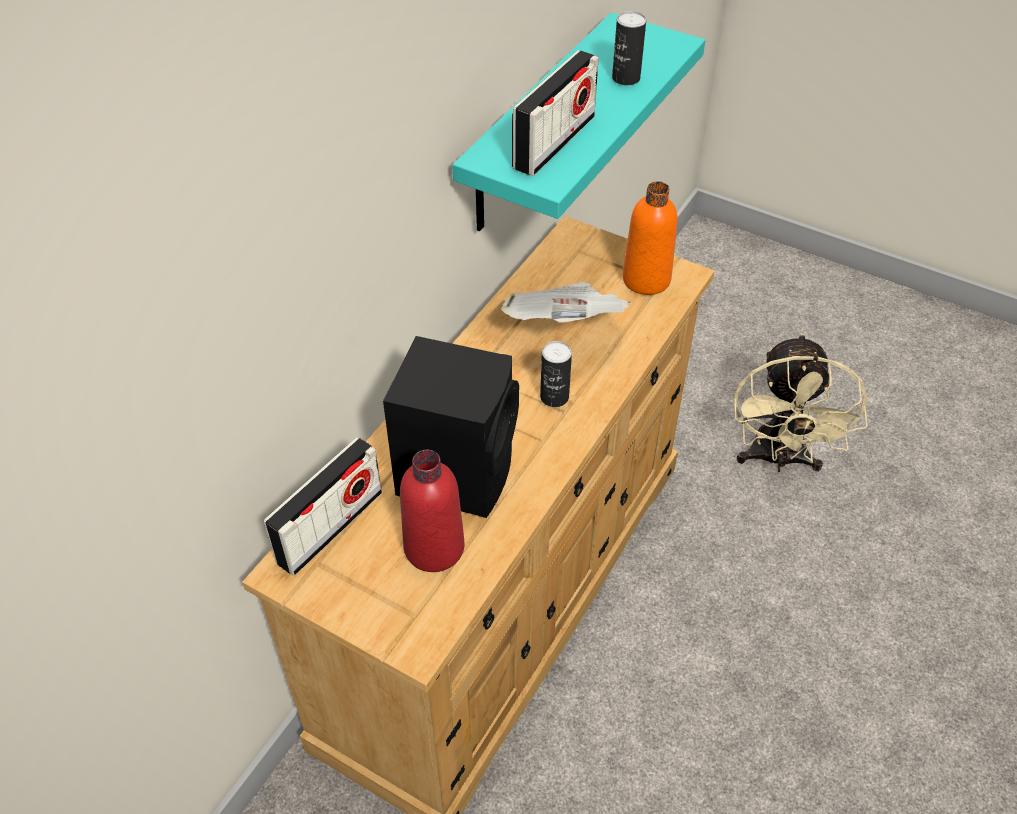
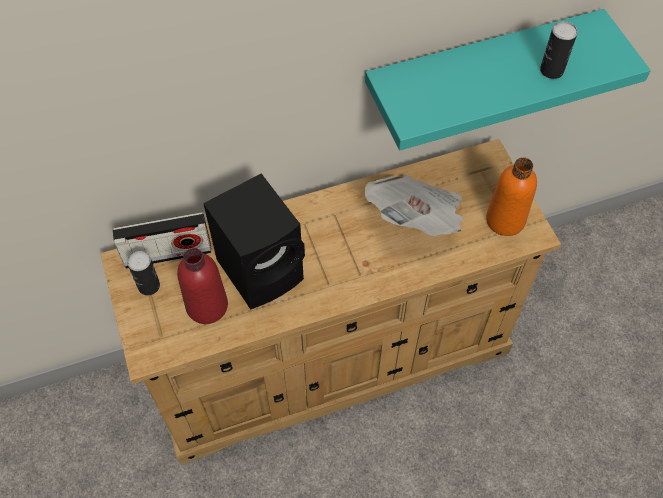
camera: 40 degrees right, 10 degrees up
(554, 142) = (446, 93): radio -> none
(554, 397) = (363, 261): can -> can (149, 286)
(778, 459) = (587, 398): beige fan -> none

